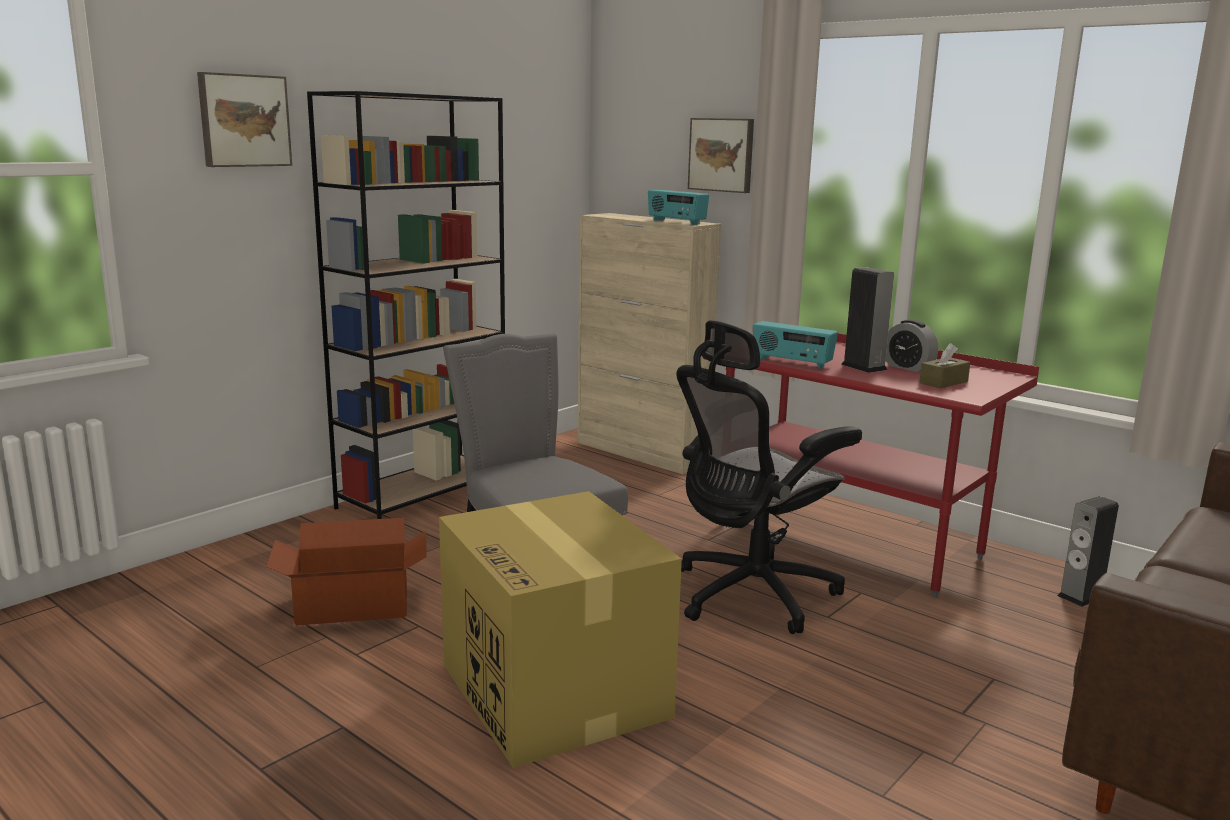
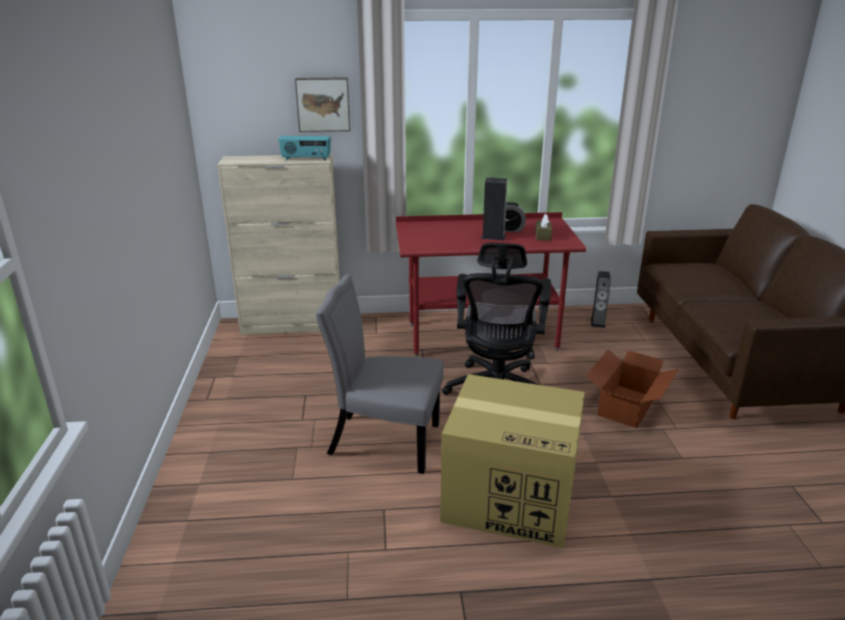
camera: 45 degrees left, 10 degrees up
(243, 120) = (68, 166): picture -> none
(354, 606) = (324, 523): cardboard box -> cardboard box (628, 406)
(423, 495) = (214, 423): beige bookcase -> none
(791, 362) = (459, 246): radio -> none

